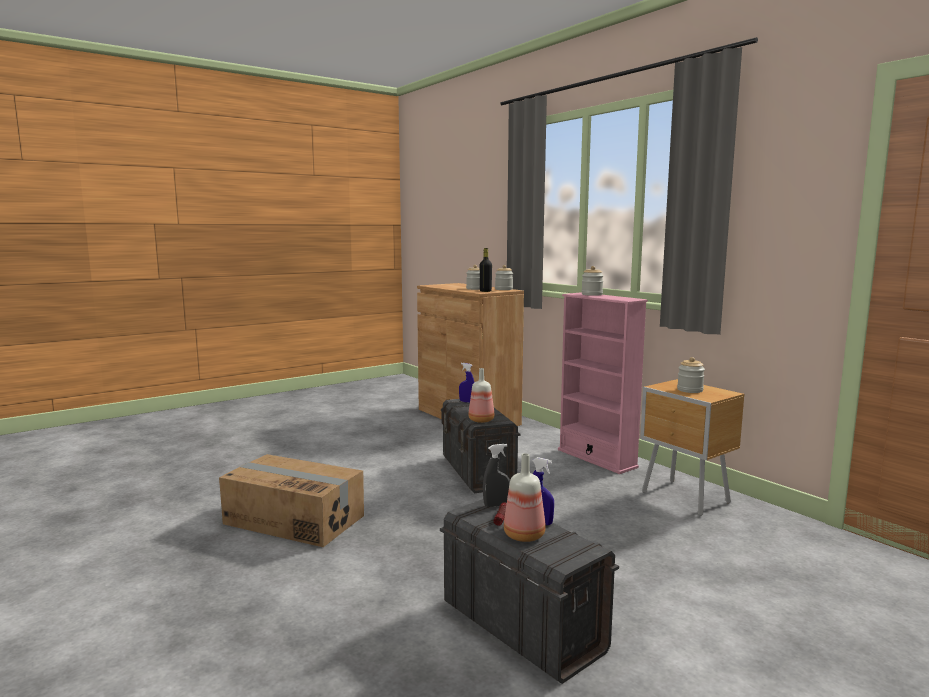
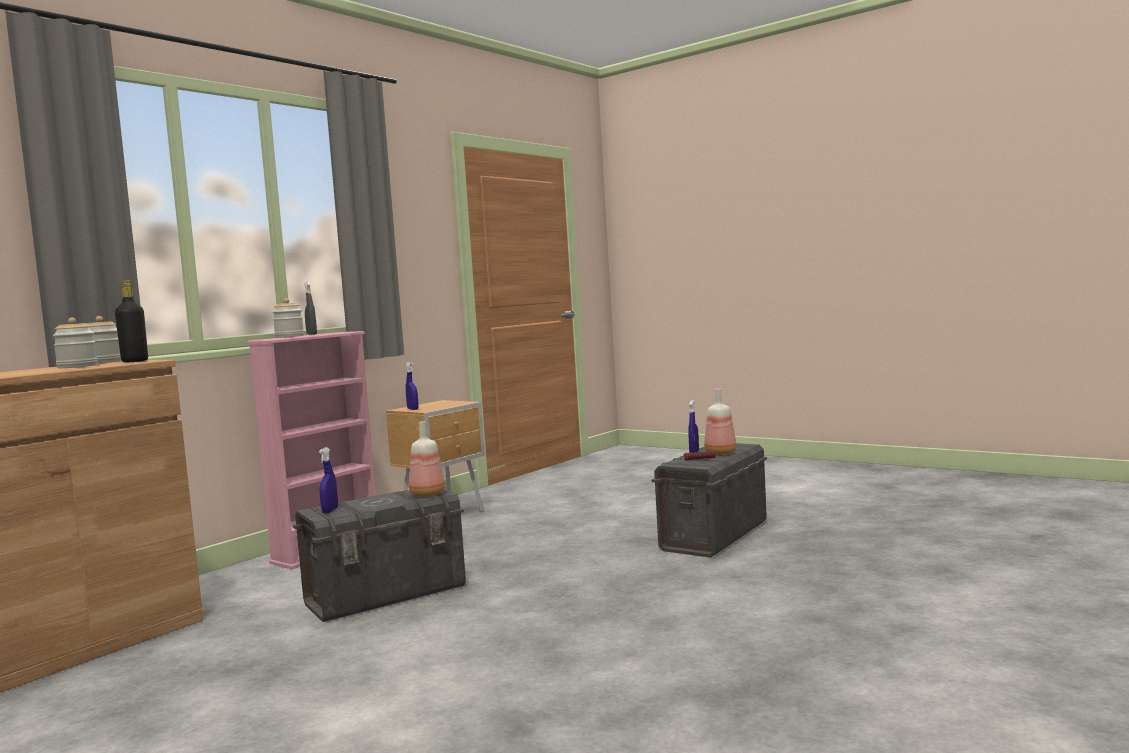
camera: 105 degrees left, 5 degrees down
(294, 519) = (608, 659): cardboard box -> none
(496, 505) = (677, 462): grey spray bottle -> grey spray bottle (311, 334)
(672, 384) = (413, 409): none -> blue spray bottle
(690, 390) = (436, 406): jar -> none

